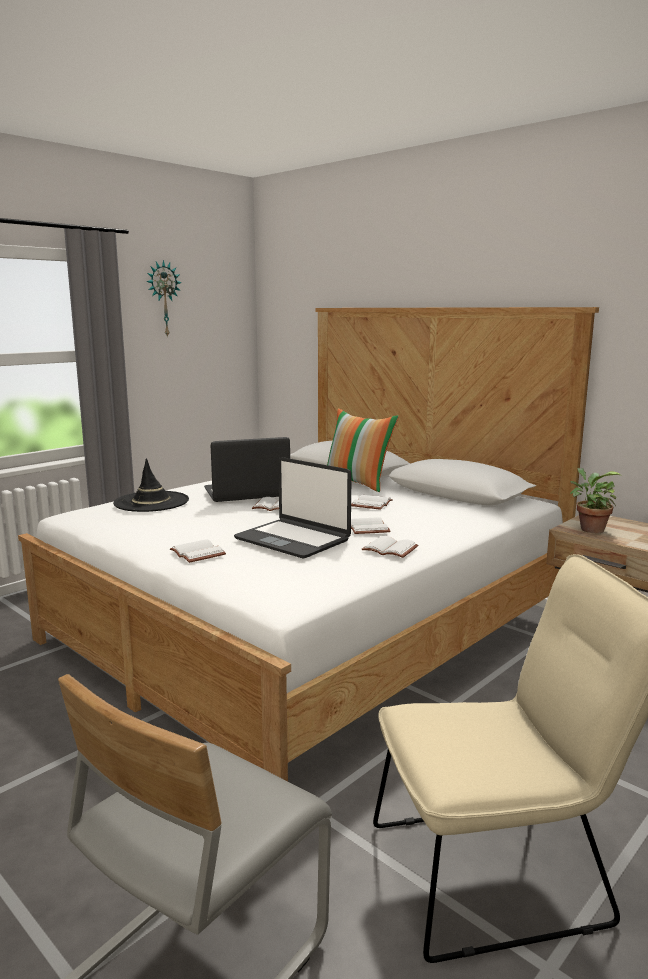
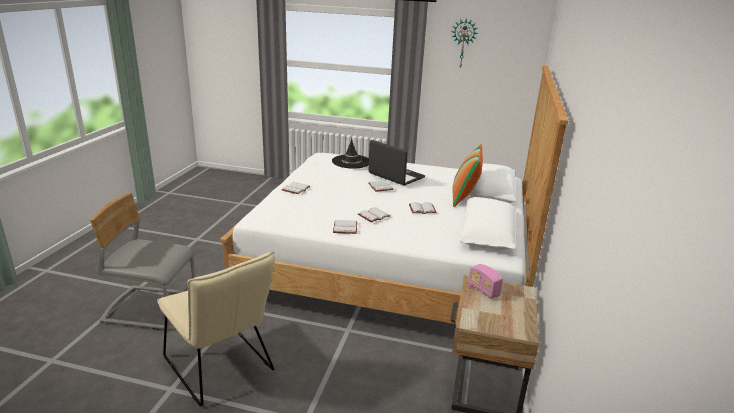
camera: 60 degrees right, 10 degrees up
(293, 539) = (334, 203): laptop -> none
(589, 529) = (483, 290): potted plant -> radio

